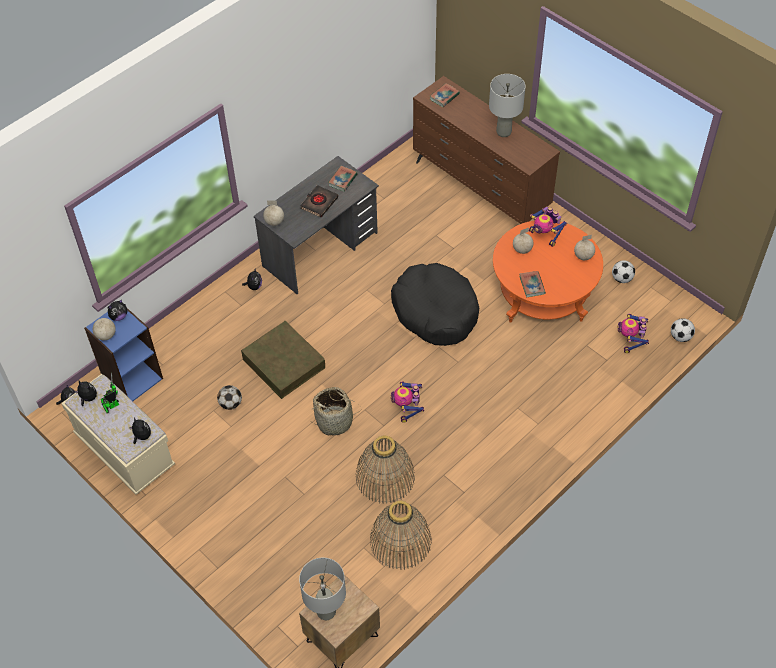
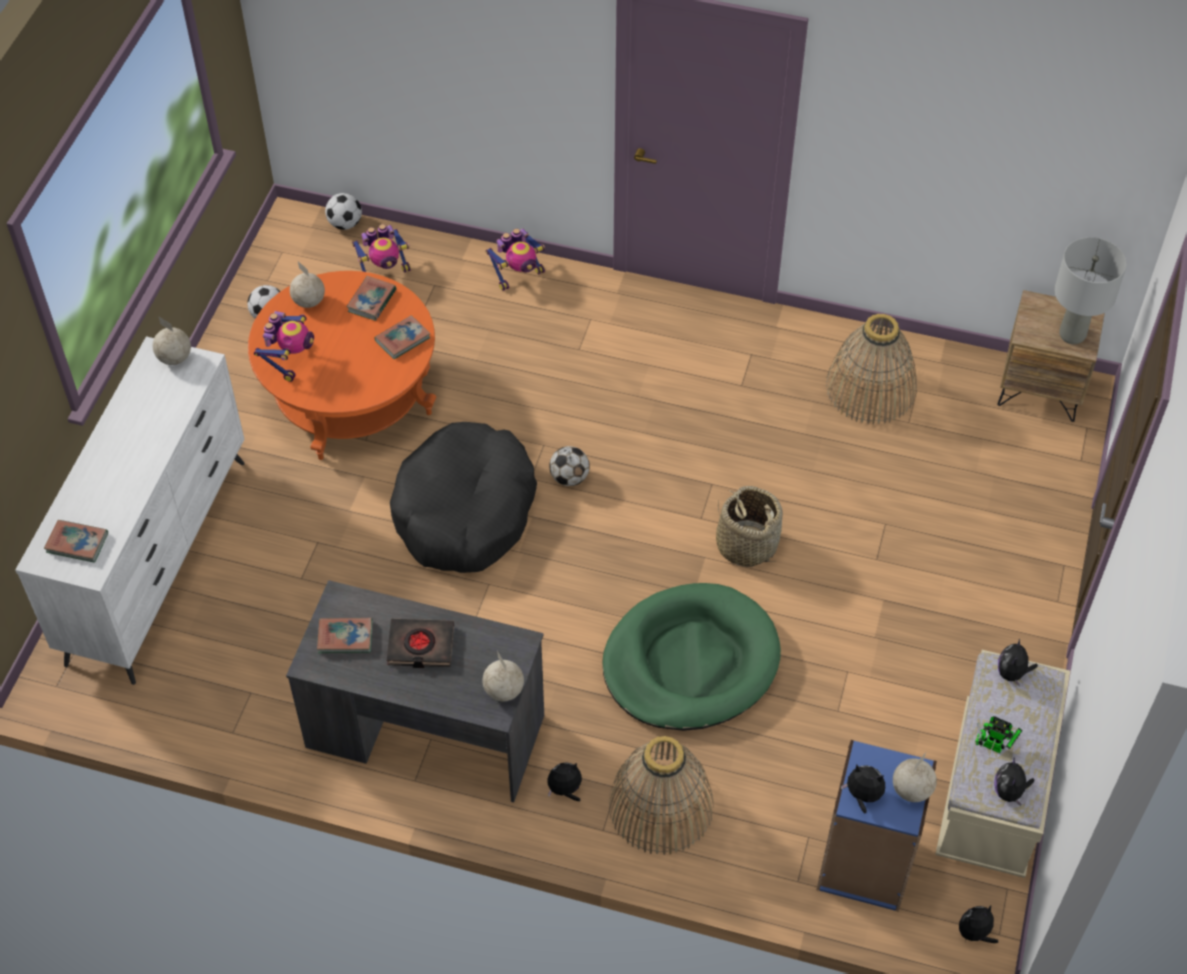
camera: 120 degrees left, 0 degrees up
(230, 404) = (811, 694): football -> football (569, 478)
(284, 363) = (690, 662): brown storage box -> green dog bed
(385, 477) = (792, 446): basket -> basket (661, 807)
(407, 409) = (665, 469): toy robot -> toy robot (518, 275)
(480, 189) = (159, 560): brown dresser -> white dresser
(503, 132) = (135, 424): grey table lamp -> none
(522, 250) = (336, 375): globe -> globe (175, 358)
(569, 282) = (372, 301): none -> book

